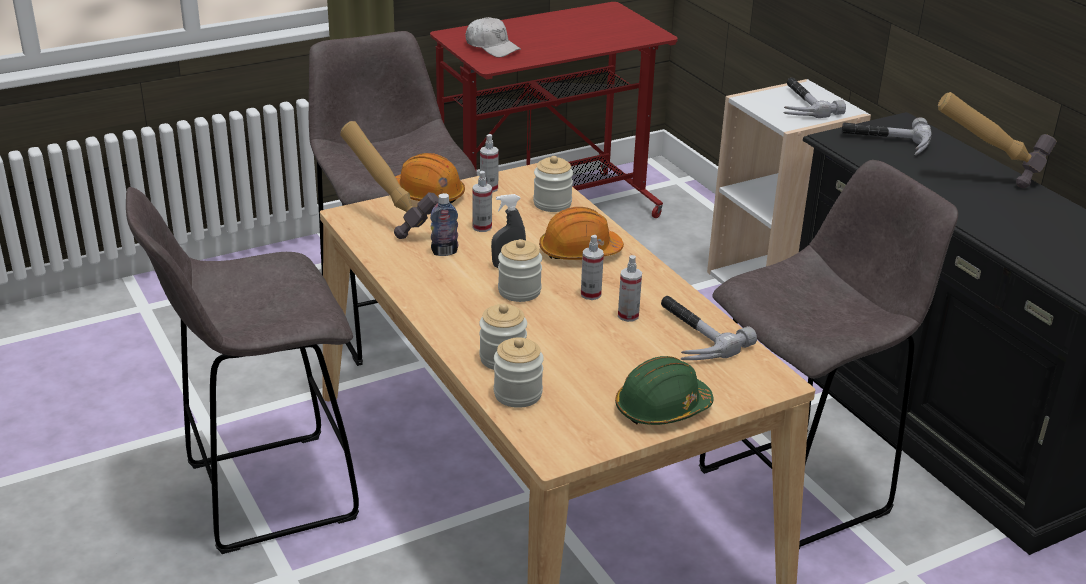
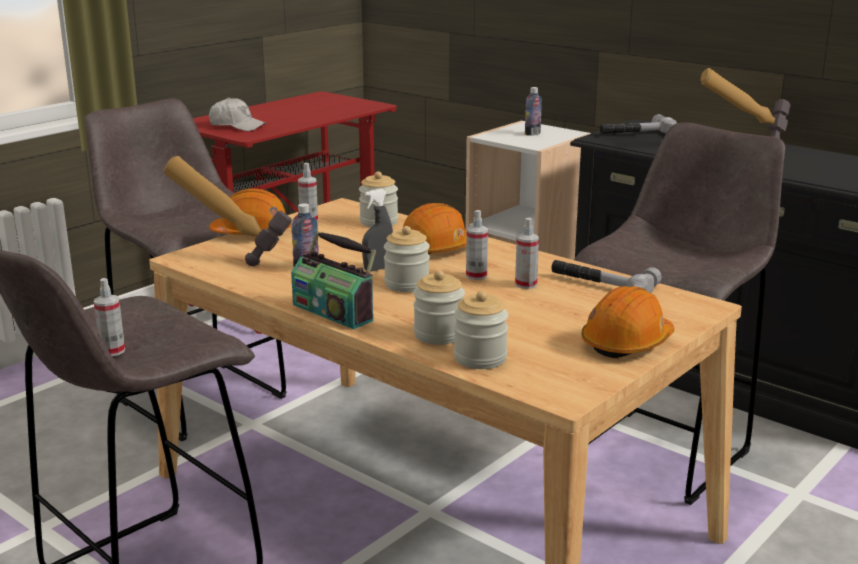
camera: 20 degrees left, 10 degrees down
(433, 310) = (334, 312): none -> radio
(482, 227) = (327, 247): spray bottle -> spray bottle (112, 351)
(662, 408) = (627, 343): green hard hat -> orange hard hat
(800, 104) = (532, 134): hammer -> bottle

